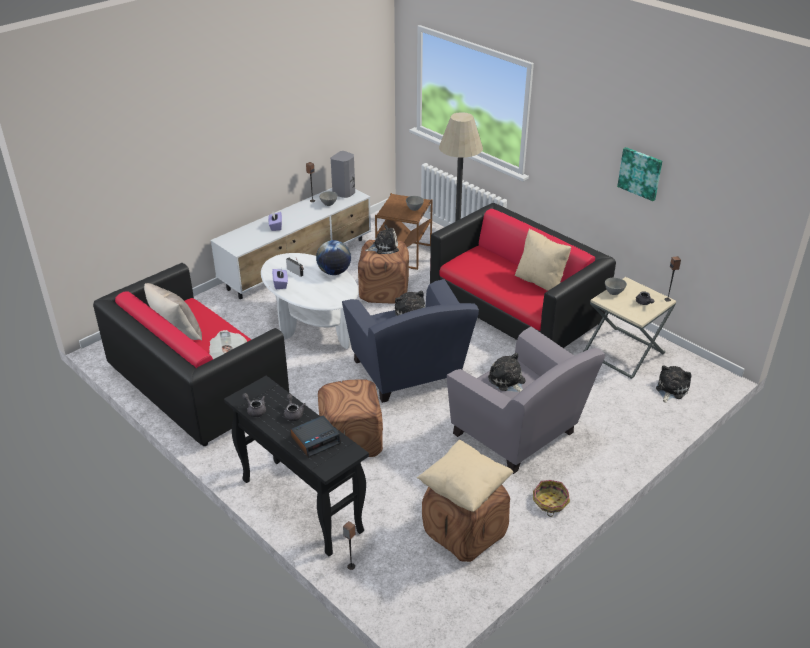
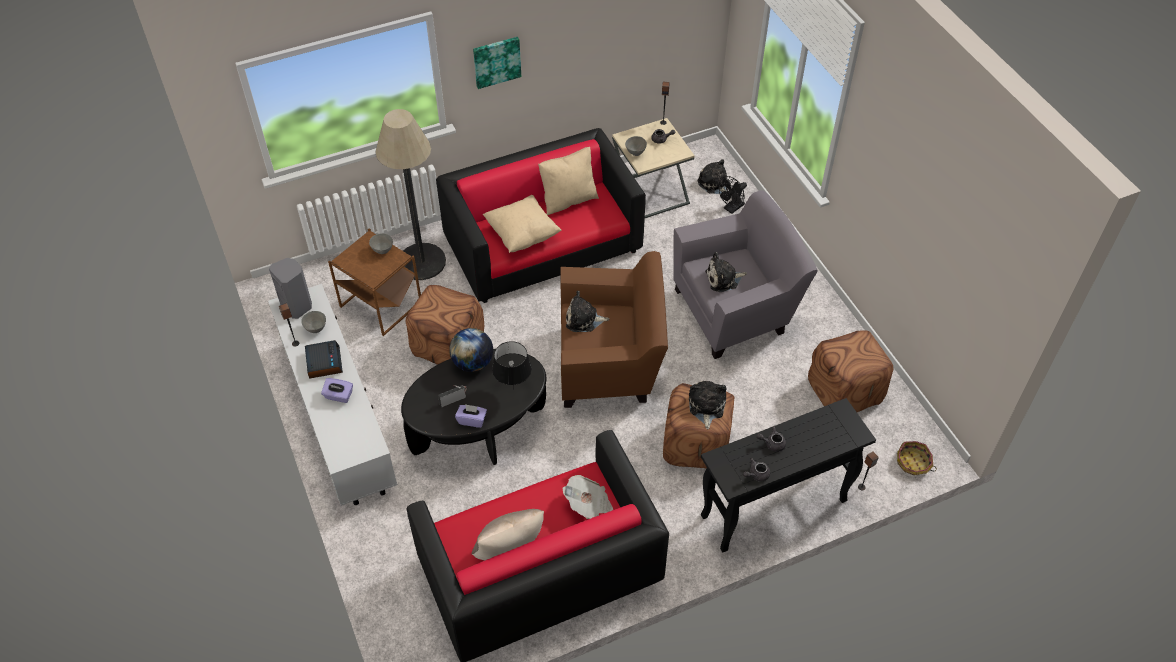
camera: 70 degrees left, 15 degrees up
(312, 325) = (479, 431): white coffee table -> black coffee table
(316, 440) = (816, 433): alarm clock -> alarm clock (323, 362)
(317, 295) = (513, 389): none -> black table lamp
(384, 247) = (435, 305): plush toy -> plush toy (706, 407)
(409, 374) = (611, 366): blue armchair -> brown armchair
(464, 489) = (857, 357): beige pillow -> beige pillow (522, 235)
(550, 502) = (826, 320): basket -> basket (913, 463)
(640, 173) = (589, 38): picture -> picture (496, 61)
(648, 407) = (731, 208): none -> black fan

